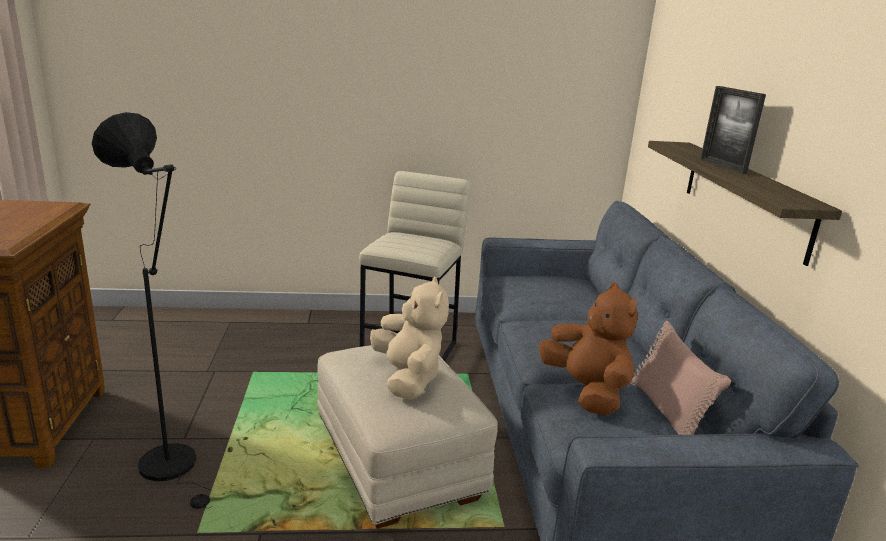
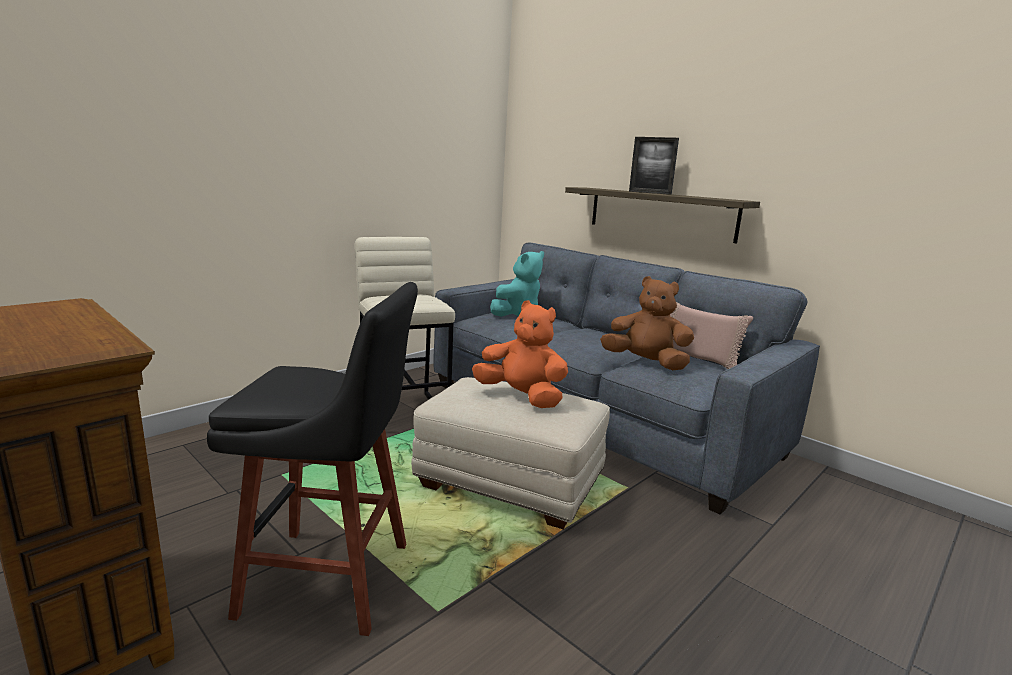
camera: 40 degrees left, 5 degrees down
(174, 468) = (330, 580): black floor lamp -> black stool
(408, 378) = (522, 397): beige plush toy -> orange plush toy
(558, 285) = (517, 314): none -> turquoise plush toy

